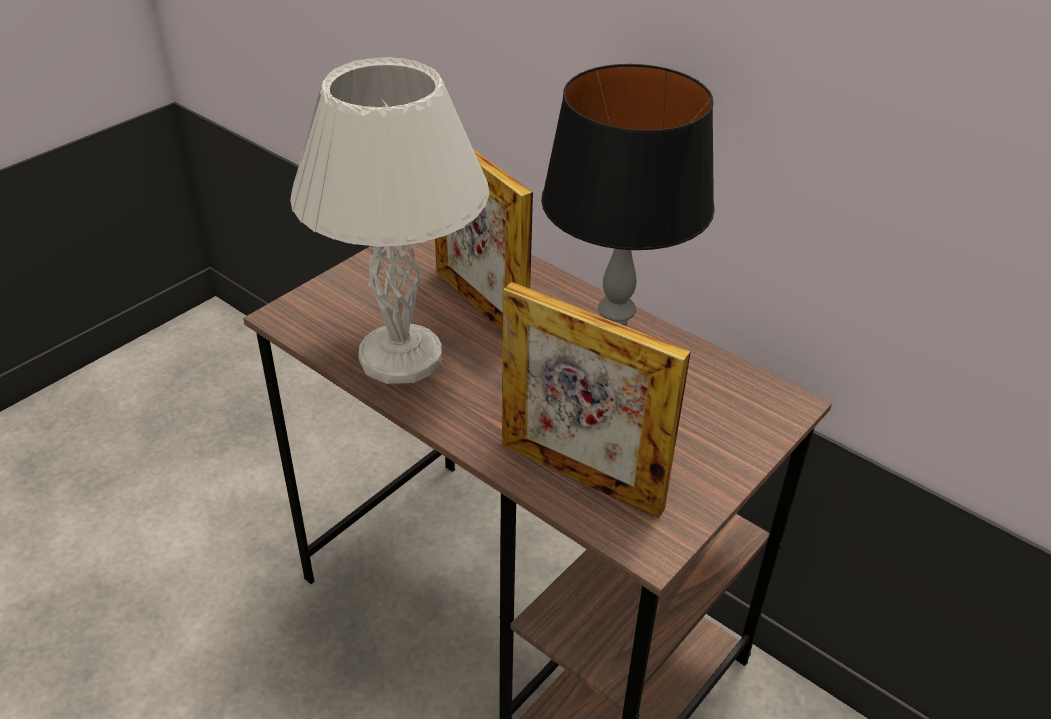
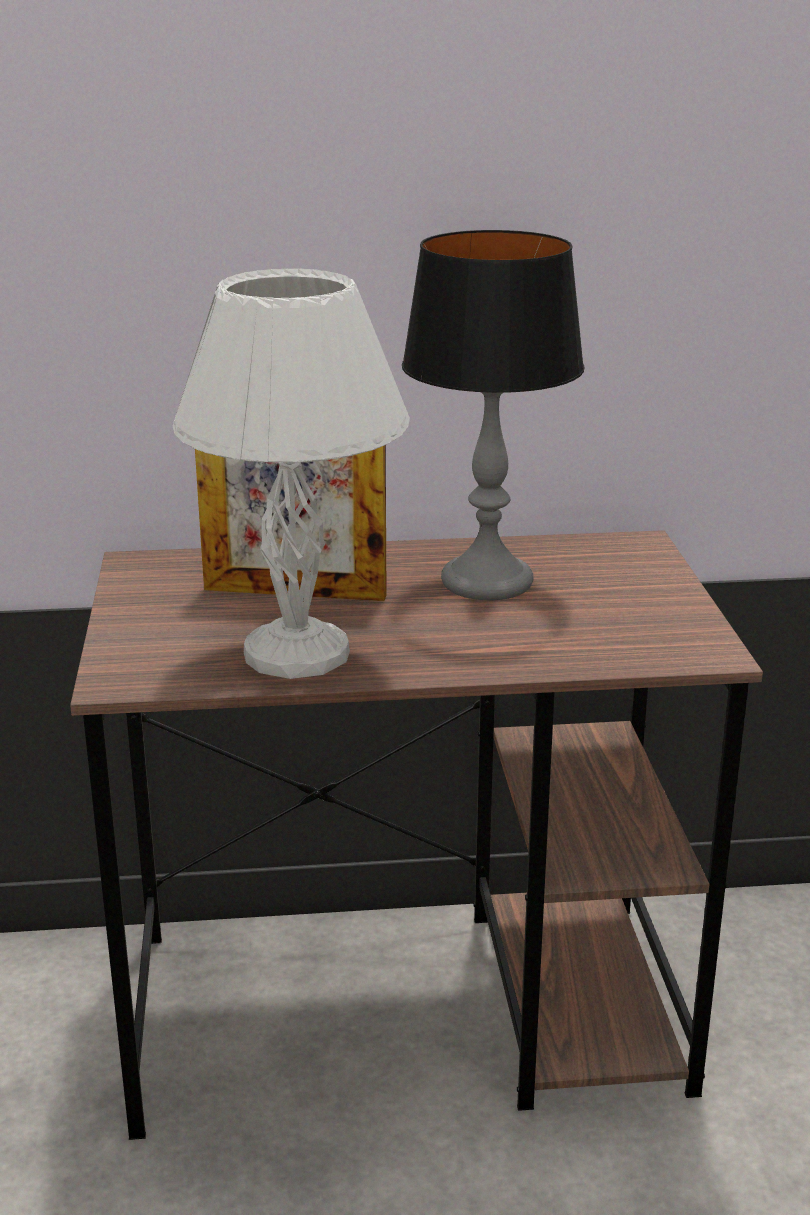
camera: 45 degrees left, 15 degrees down
(580, 476) = (592, 645): picture frame -> none

